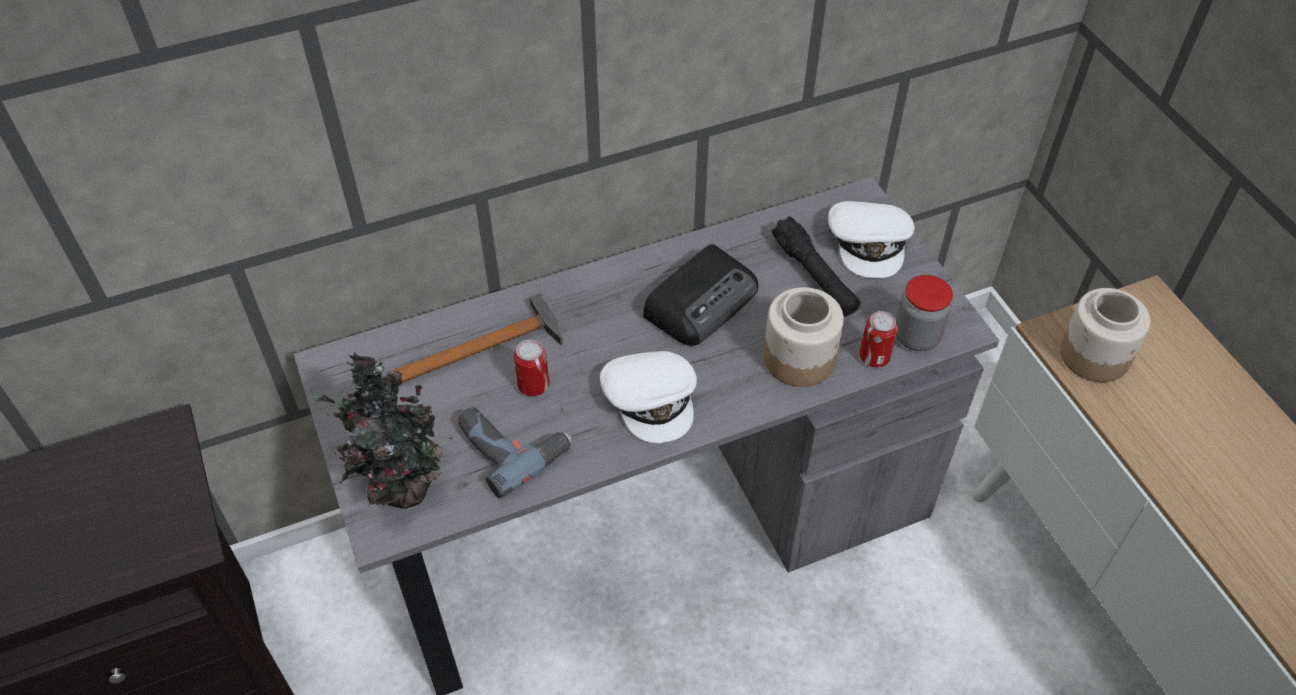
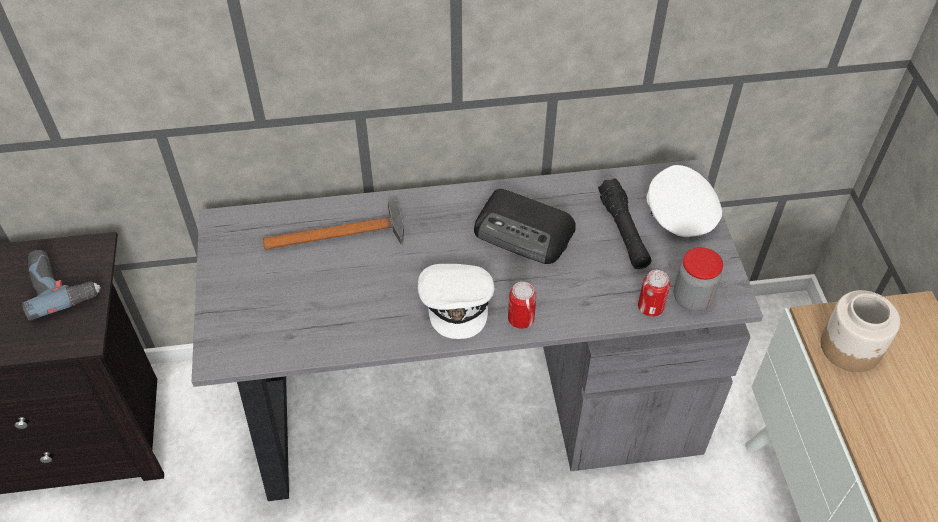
camera: 15 degrees right, 0 degrees up
(400, 489) = (242, 329): potted plant -> none
(511, 445) = (336, 315): power drill -> power drill (61, 284)
(533, 385) = (369, 272): can -> can (521, 319)
(702, 301) = (525, 233): radio -> radio turned 60 degrees clockwise
(800, 358) = (588, 295): jar -> none
(869, 242) = (678, 213): white cap -> white cap turned 150 degrees clockwise

